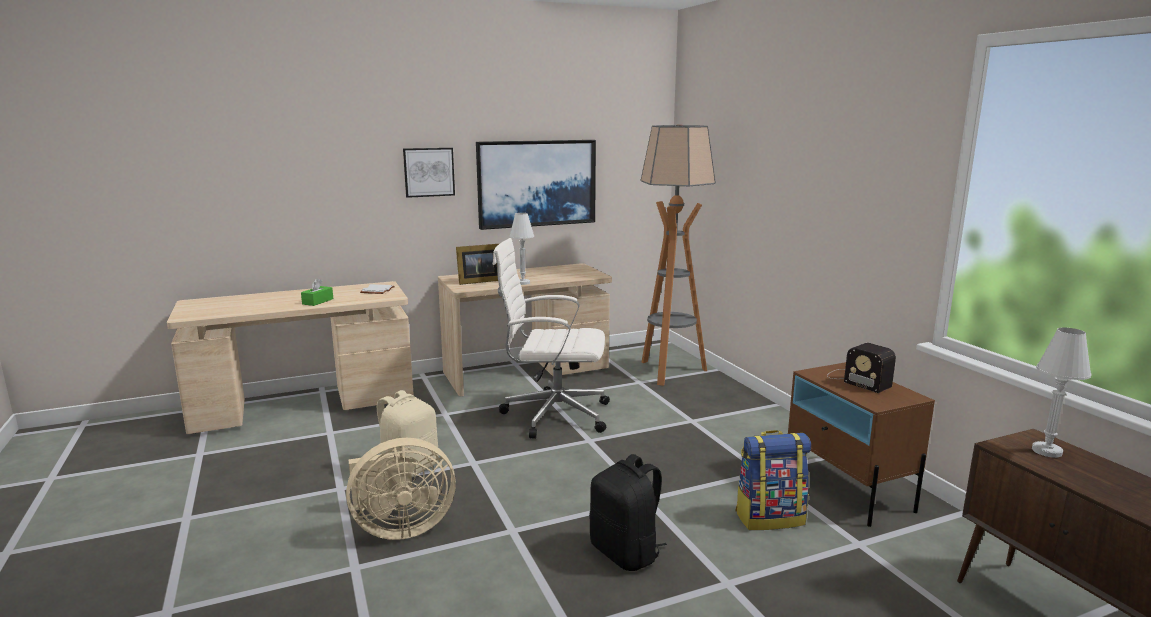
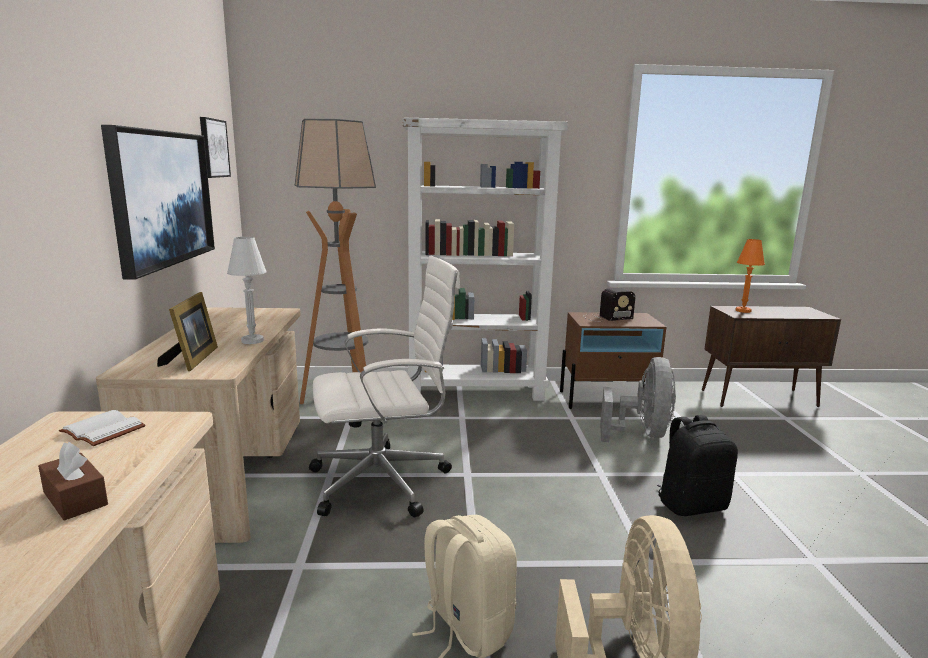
camera: 70 degrees left, 0 degrees up
(318, 301) = (75, 498): green tissue box -> brown tissue box
(429, 172) = (54, 179): picture -> picture (213, 148)
(553, 414) = (384, 481): white office chair -> white office chair turned 135 degrees counterclockwise
(761, 417) = (476, 391): none -> white bookcase
(770, 517) = (642, 434): backpack -> grey fan
(1046, 451) = (743, 311): white table lamp -> orange table lamp

